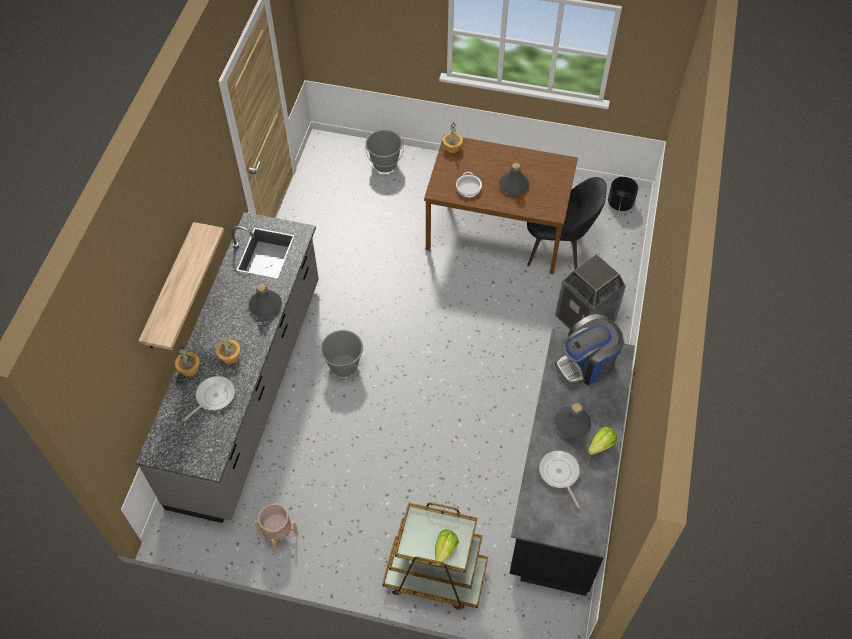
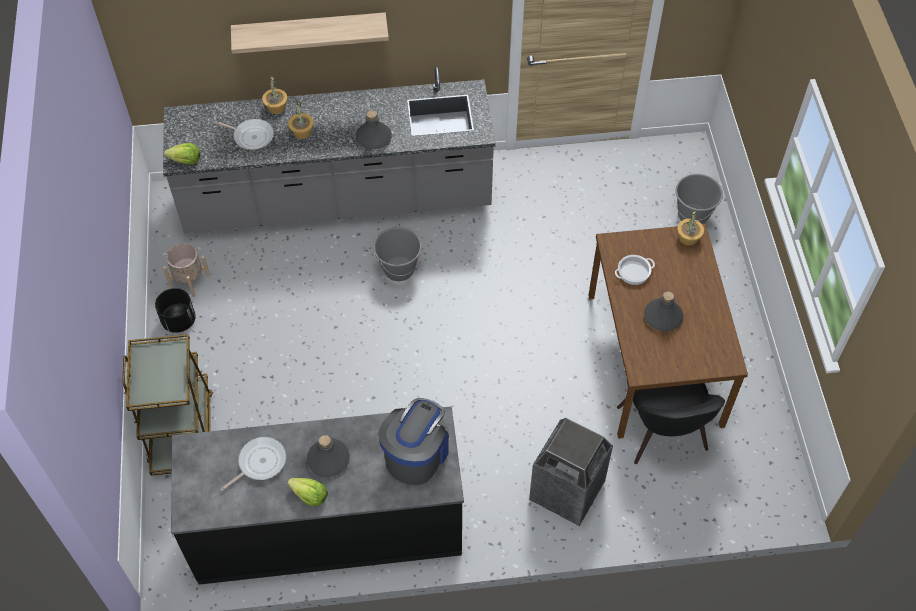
camera: 70 degrees right, 0 degrees up
(445, 549) = (148, 384): lettuce -> lettuce (185, 161)
(586, 363) = (416, 454): coffee machine -> coffee machine turned 75 degrees clockwise
(620, 203) = (773, 487): black planter -> black planter (178, 320)

